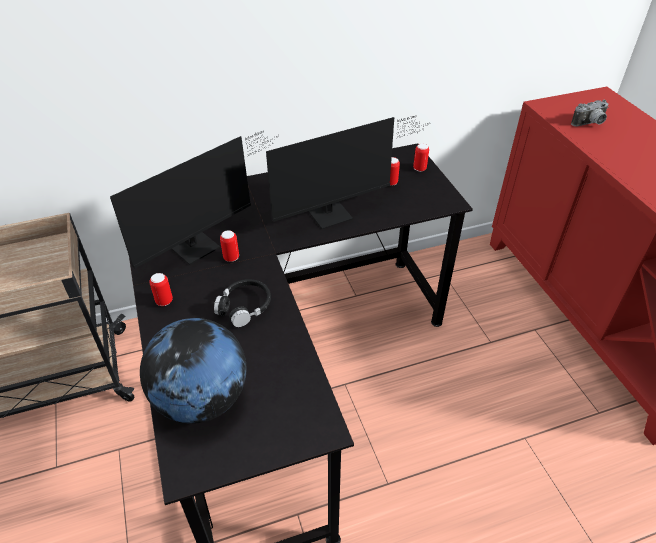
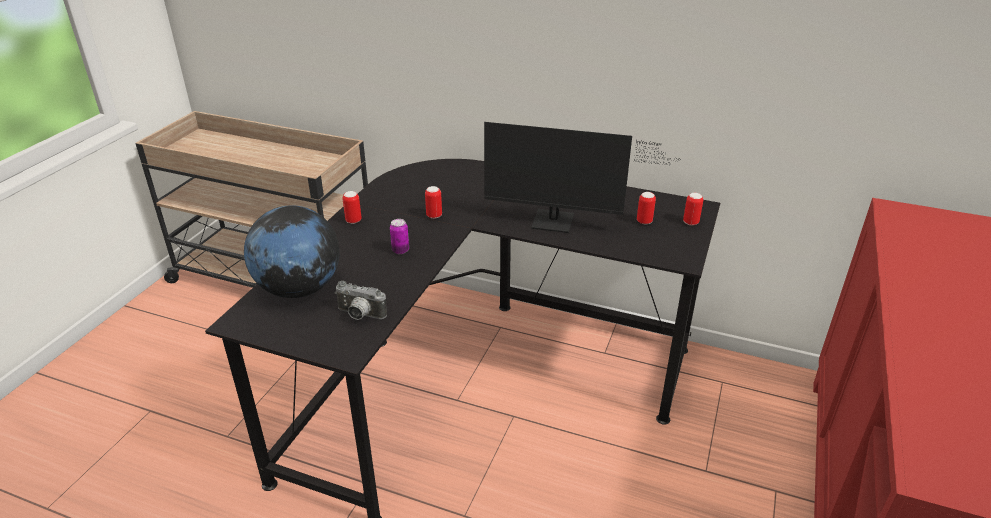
camera: 40 degrees right, 10 degrees down
(201, 244) = (424, 198): monitor -> none
(244, 307) = (400, 250): black headphones -> can
(590, 124) = (931, 246): camera -> camera (359, 315)

